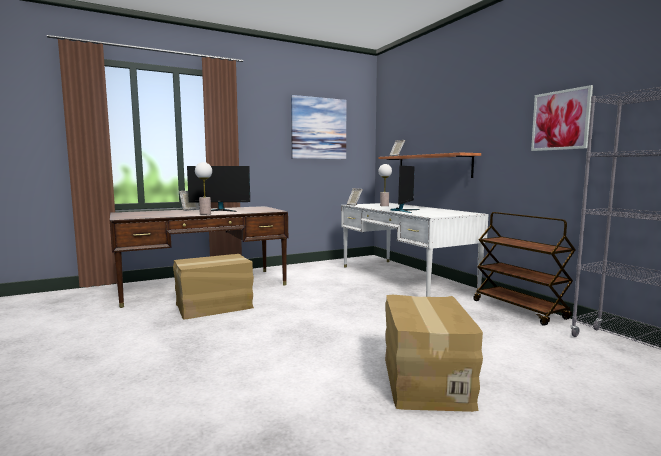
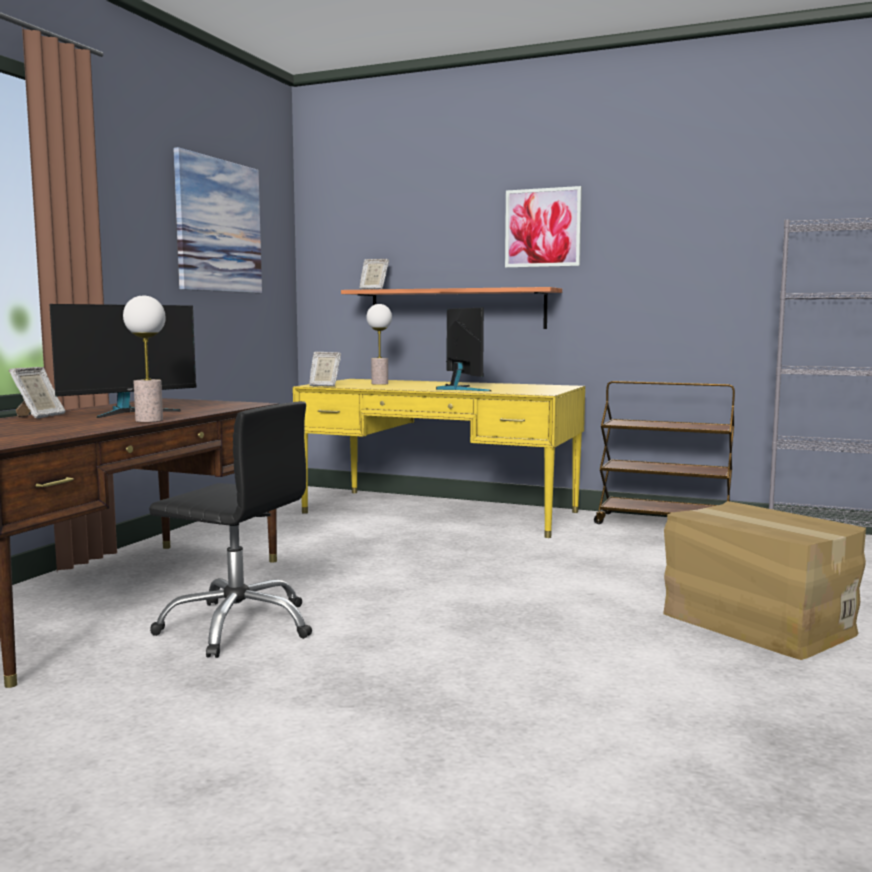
camera: 40 degrees left, 0 degrees up
(214, 306) = (238, 626): cardboard box -> black office chair
(404, 278) = (440, 512): white desk -> yellow desk
(560, 120) = (700, 246): picture -> picture (543, 228)

